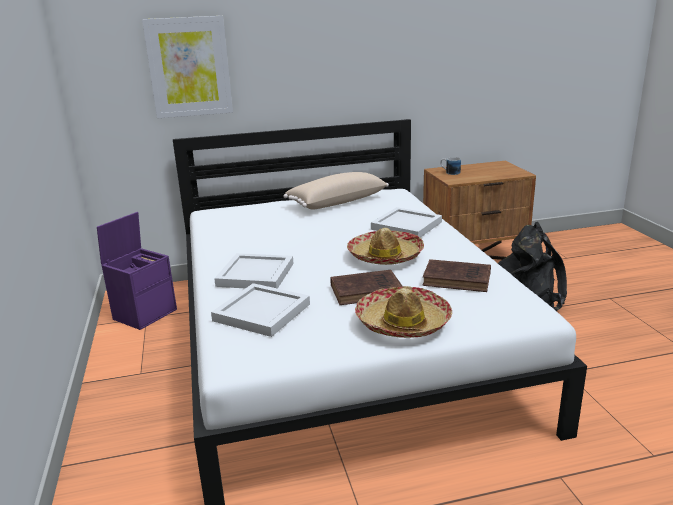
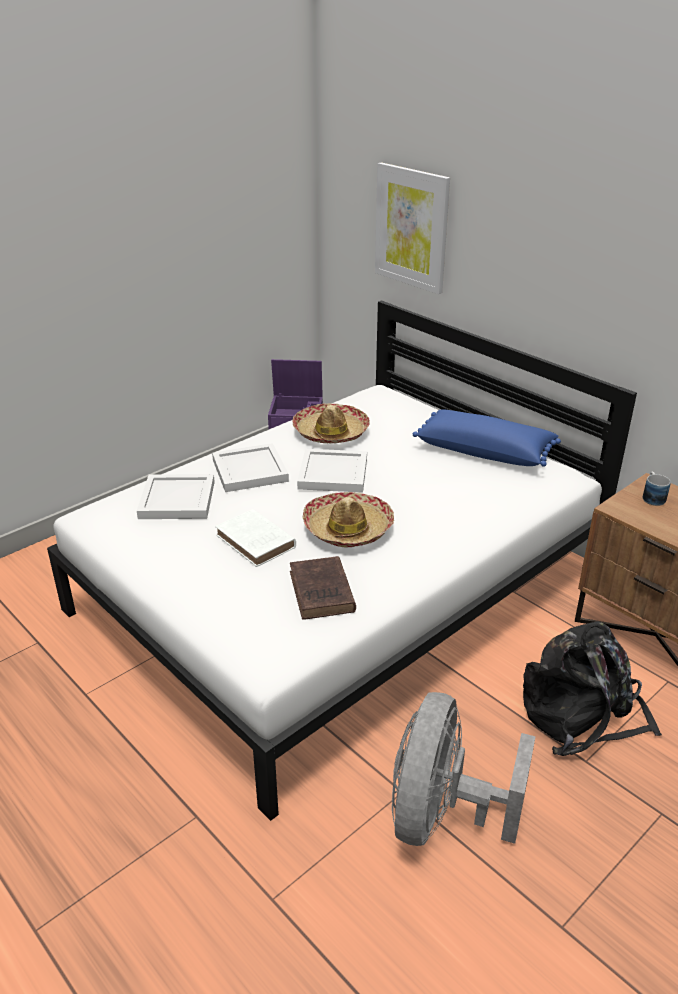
camera: 60 degrees right, 10 degrees up
(336, 202) = (485, 451): beige pillow -> blue pillow
(368, 291) = (257, 542): brown book -> white book
(403, 323) = (198, 581): hat -> hat (330, 432)
(407, 225) = (449, 519): white tray -> white tray (334, 474)
(592, 363) = (442, 815): none -> grey fan

